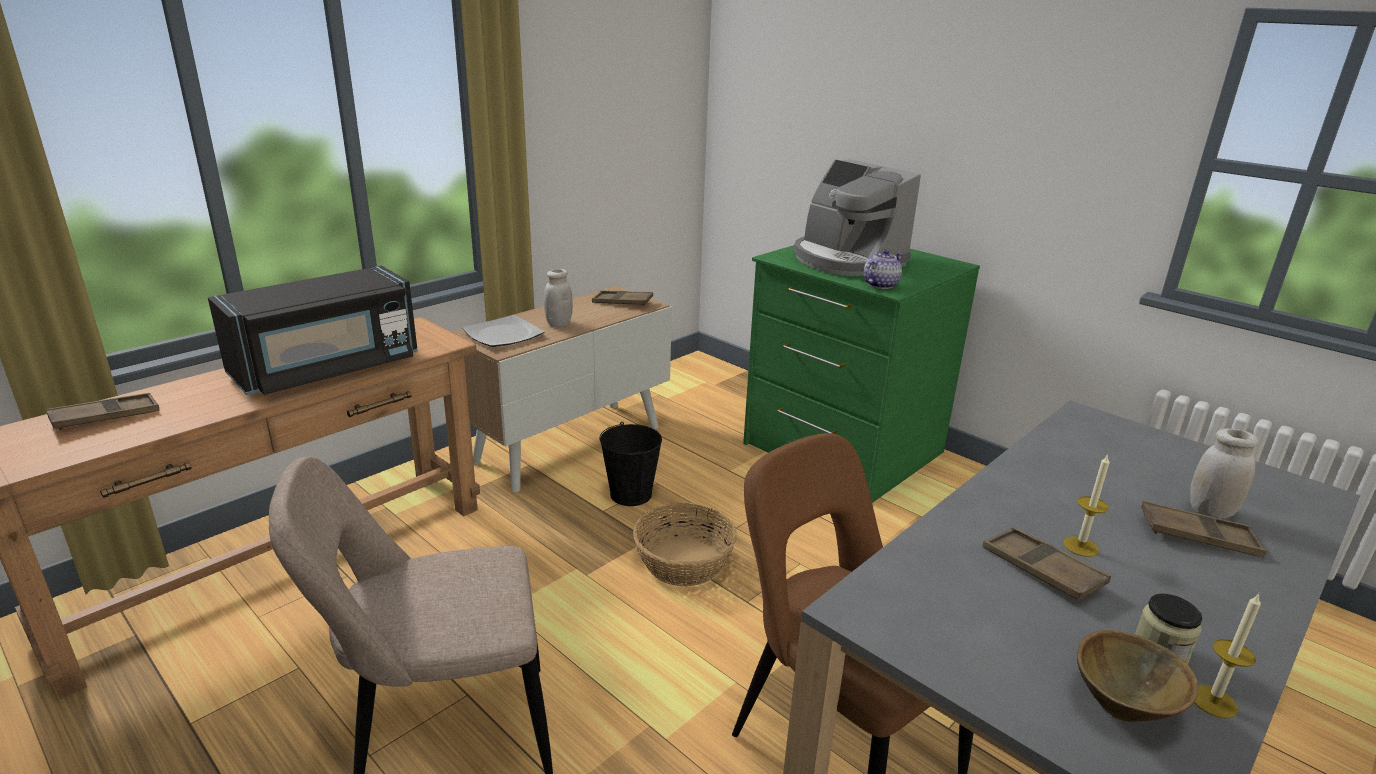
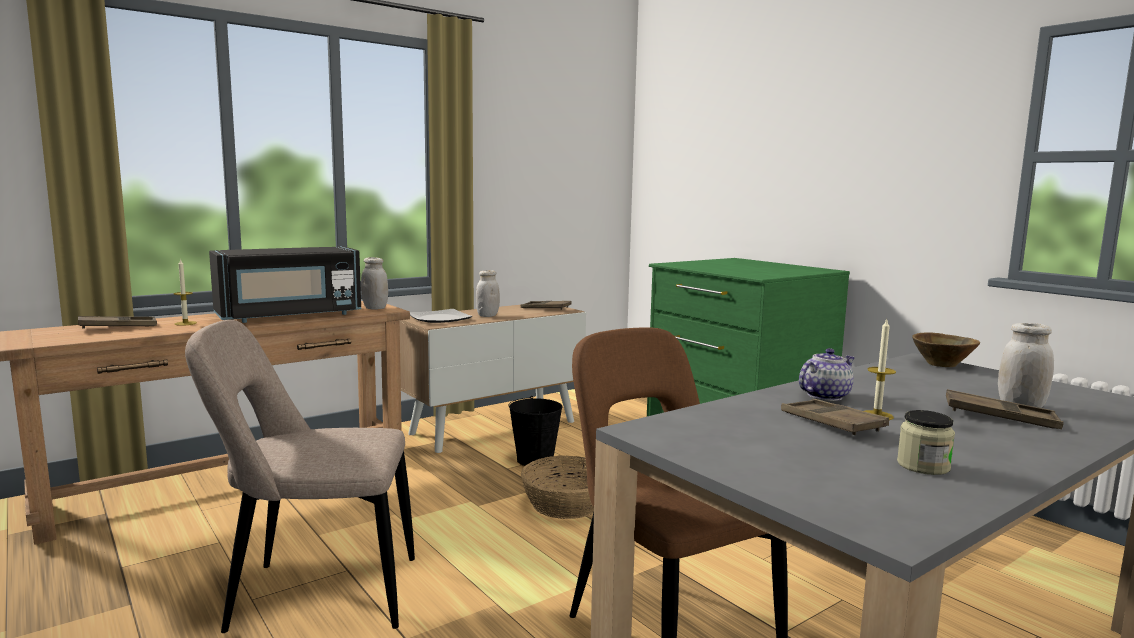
camera: 10 degrees right, 15 degrees down
(429, 340) = (375, 308): none -> white jar
(846, 260) = (729, 266): coffee machine -> none
(880, 285) = (751, 274): teapot -> teapot (824, 396)
(1123, 705) = (867, 488): brown bowl -> brown bowl (942, 364)
(1213, 701) = (962, 492): candle -> candle (185, 323)

